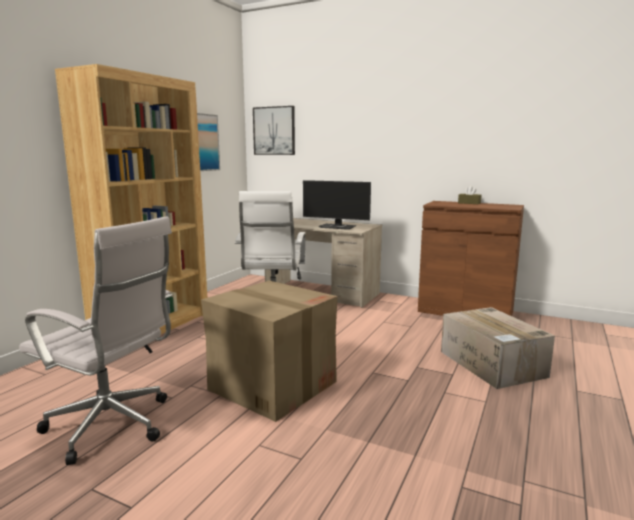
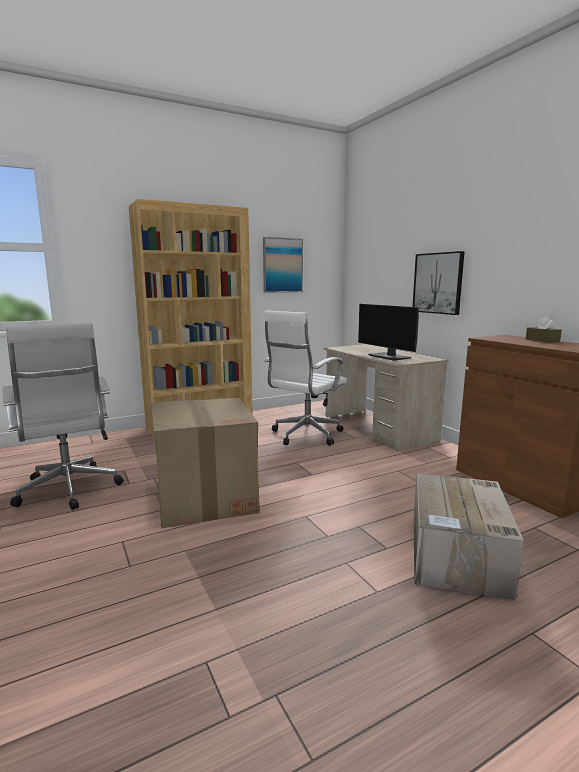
camera: 35 degrees right, 0 degrees up
(274, 131) = (363, 252): picture -> picture (438, 283)

